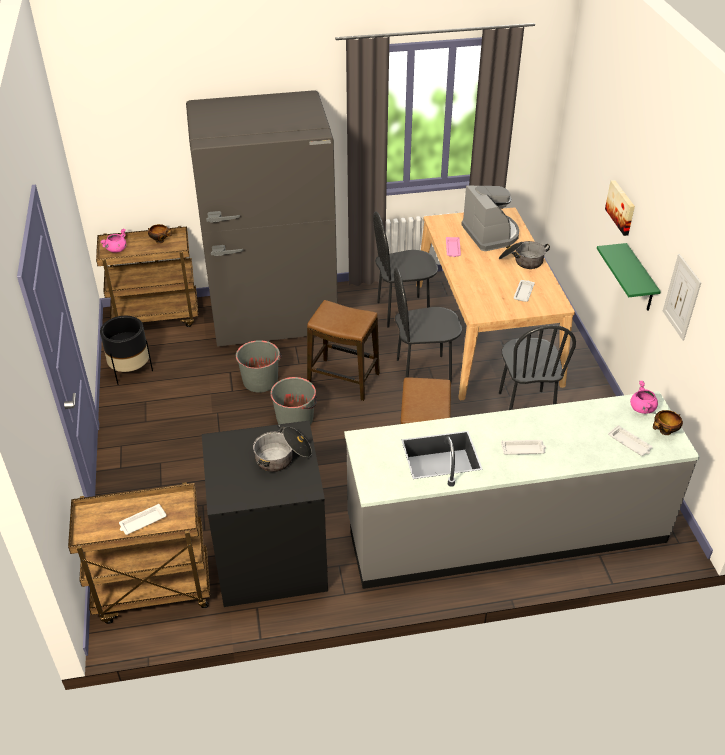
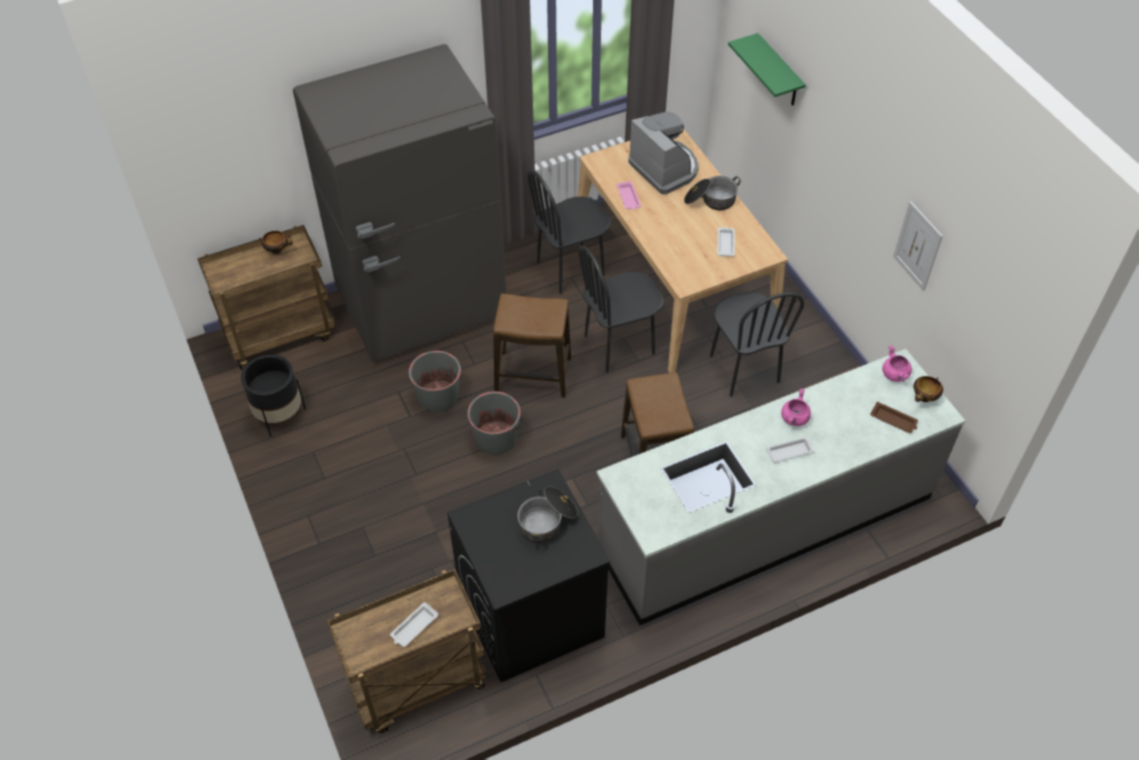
camera: 15 degrees left, 10 degrees up
(116, 249) = (228, 273): pink cooking pot -> pink cooking pot (794, 419)
(621, 207) = (824, 135): picture -> none
(630, 443) = (894, 420): white tray -> brown tray
(640, 279) = (858, 217): green shelf -> green shelf (779, 72)

